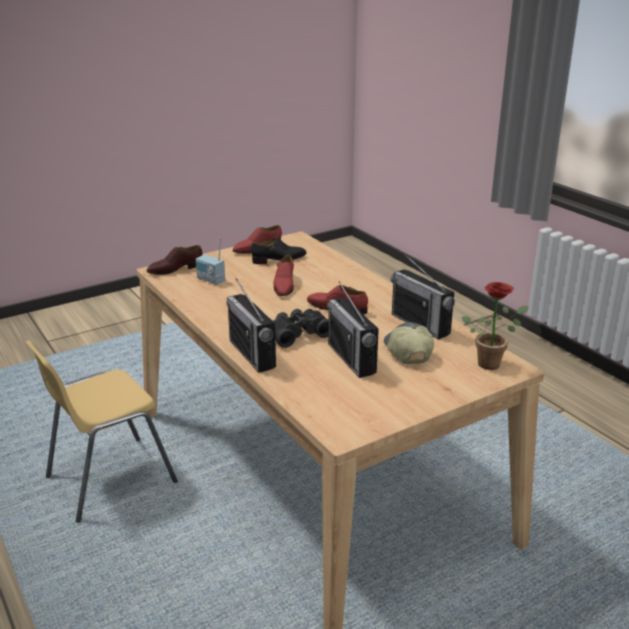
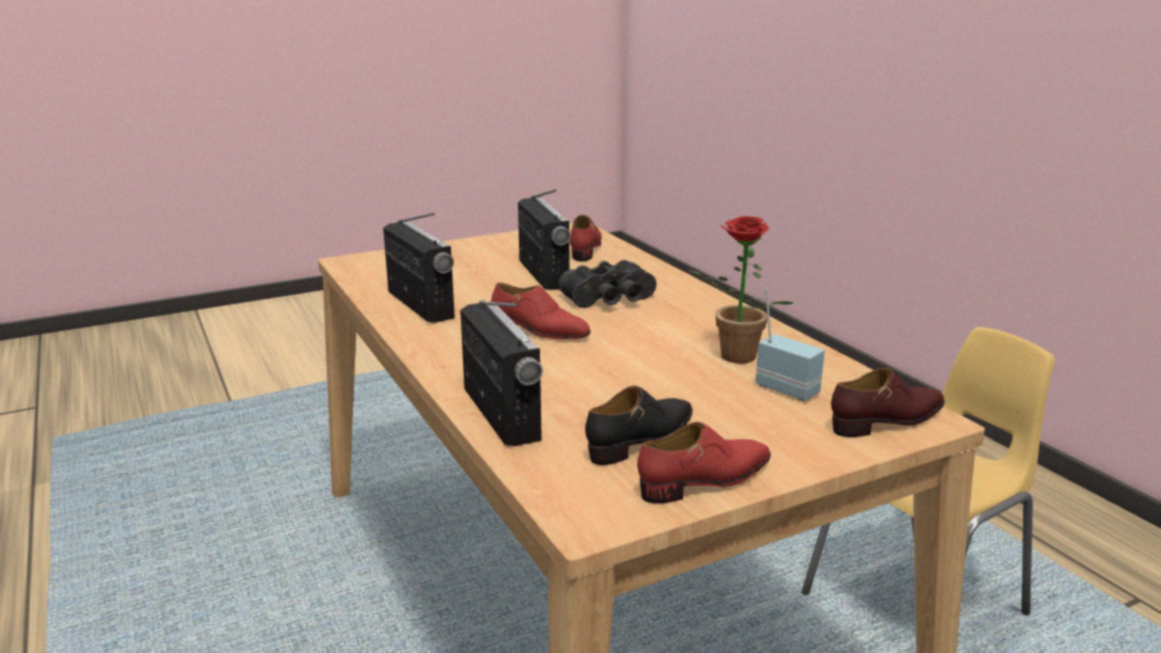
camera: 175 degrees left, 5 degrees down
(252, 354) = (674, 282): radio -> radio (501, 414)
(279, 259) = (642, 439): black shoe -> black shoe turned 150 degrees clockwise
(284, 286) = (630, 372): red shoe -> red shoe (586, 248)
(406, 351) = (467, 278): cap -> none
(492, 362) = (369, 266): potted plant -> potted plant (732, 358)

